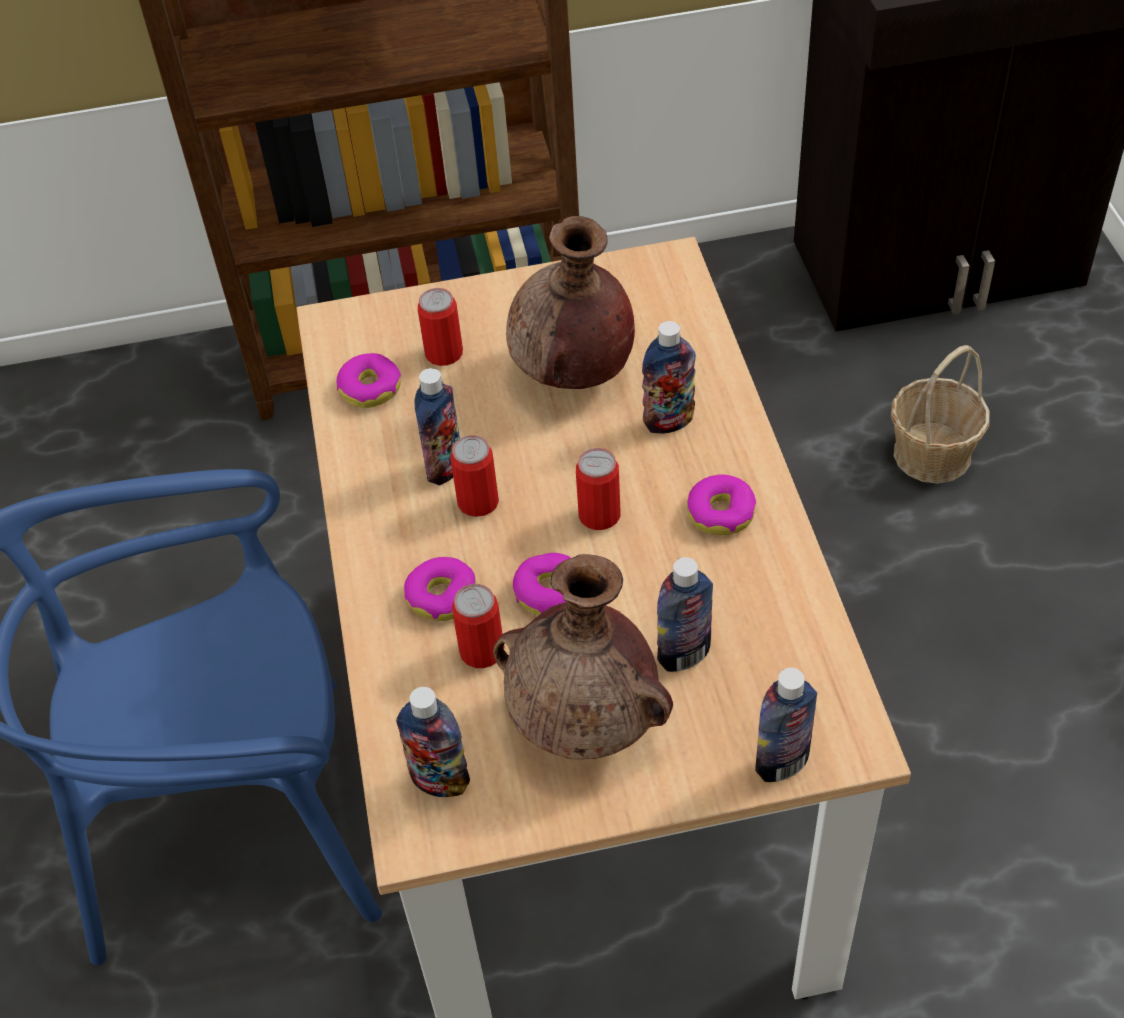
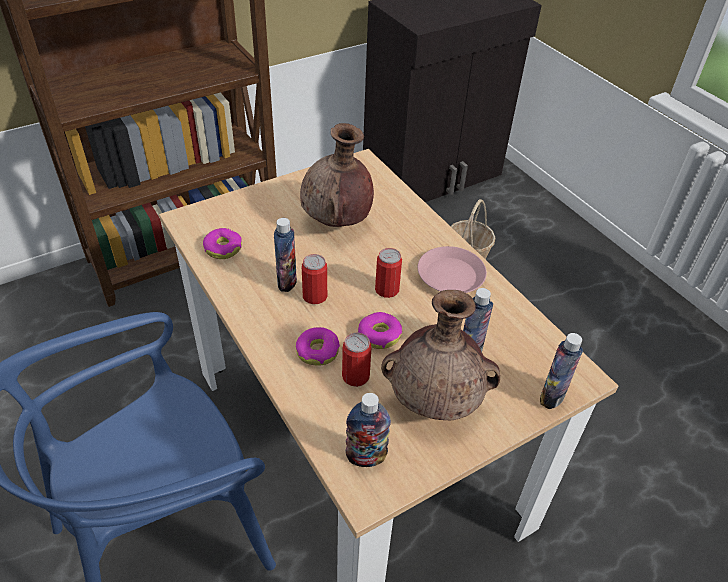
camera: 25 degrees left, 5 degrees down
(444, 353) = (259, 224): can -> none
(668, 421) = (400, 236): bottle -> none
(721, 512) = (451, 276): donut -> pink plate

